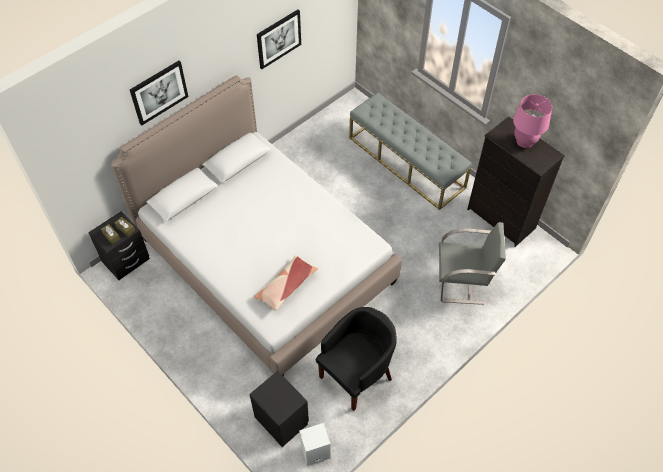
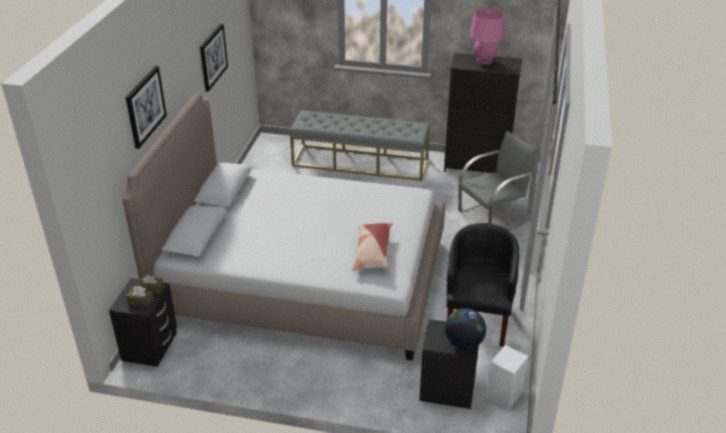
camera: 35 degrees left, 20 degrees down
(281, 407) = (463, 343): none -> globe

